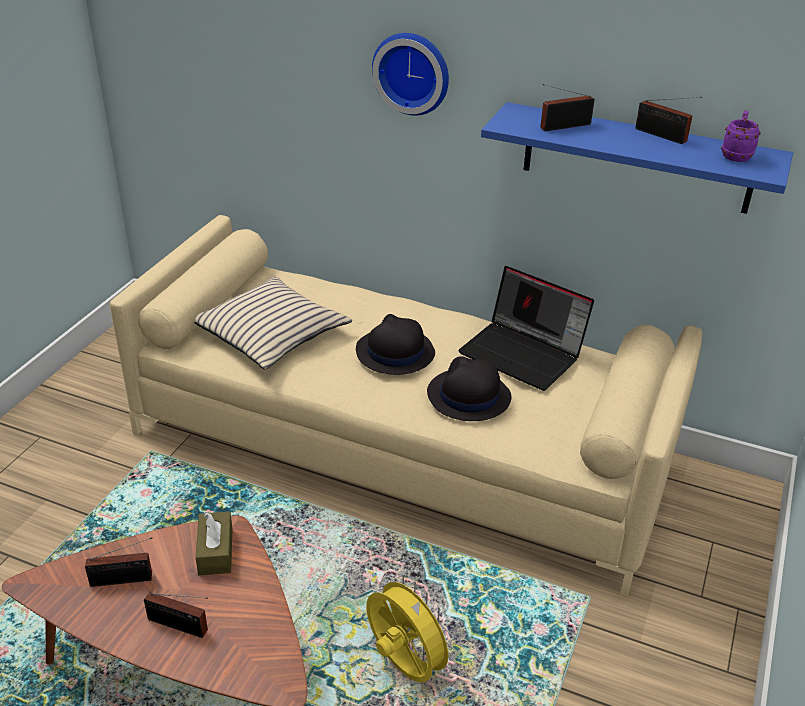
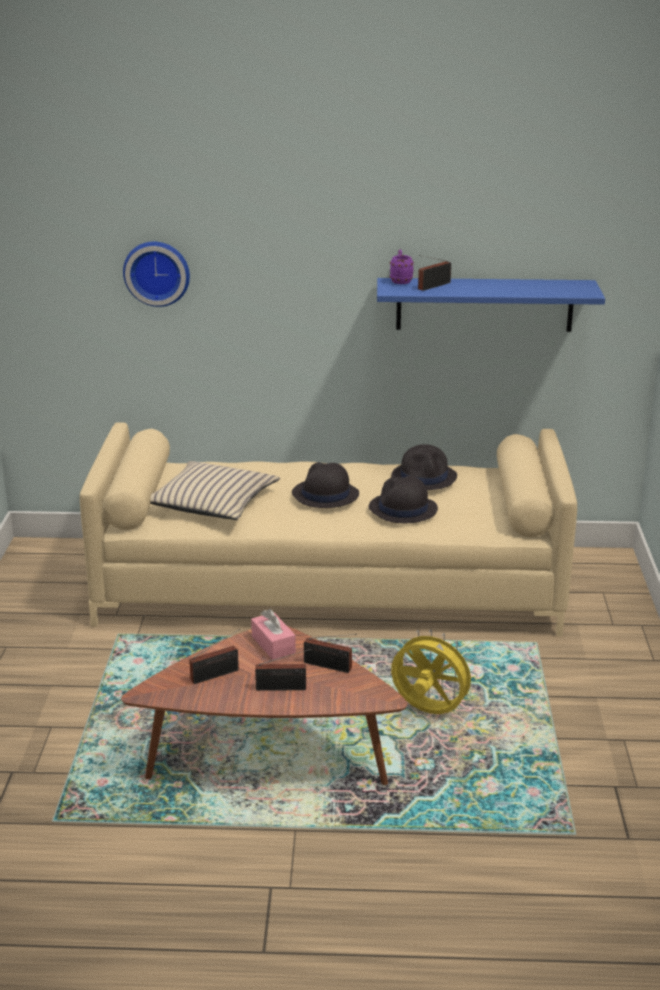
camera: 20 degrees left, 10 degrees down
(215, 551) = (273, 644): brown tissue box -> pink tissue box
(412, 72) = (296, 266): wall clock -> wall clock (157, 272)
(523, 354) = (424, 477): laptop -> black hat
(663, 136) = (505, 282): radio -> radio (330, 666)
(736, 155) = (561, 286): purple mug -> purple mug (400, 281)

